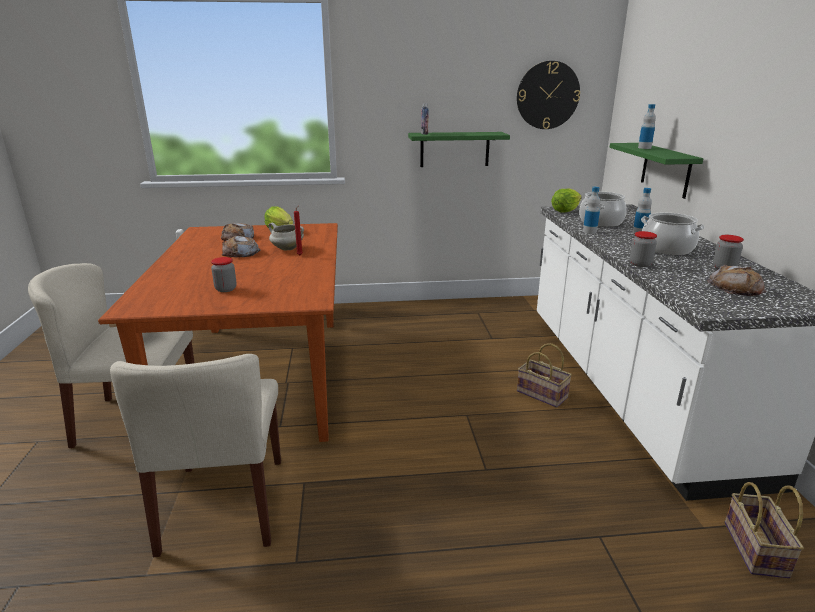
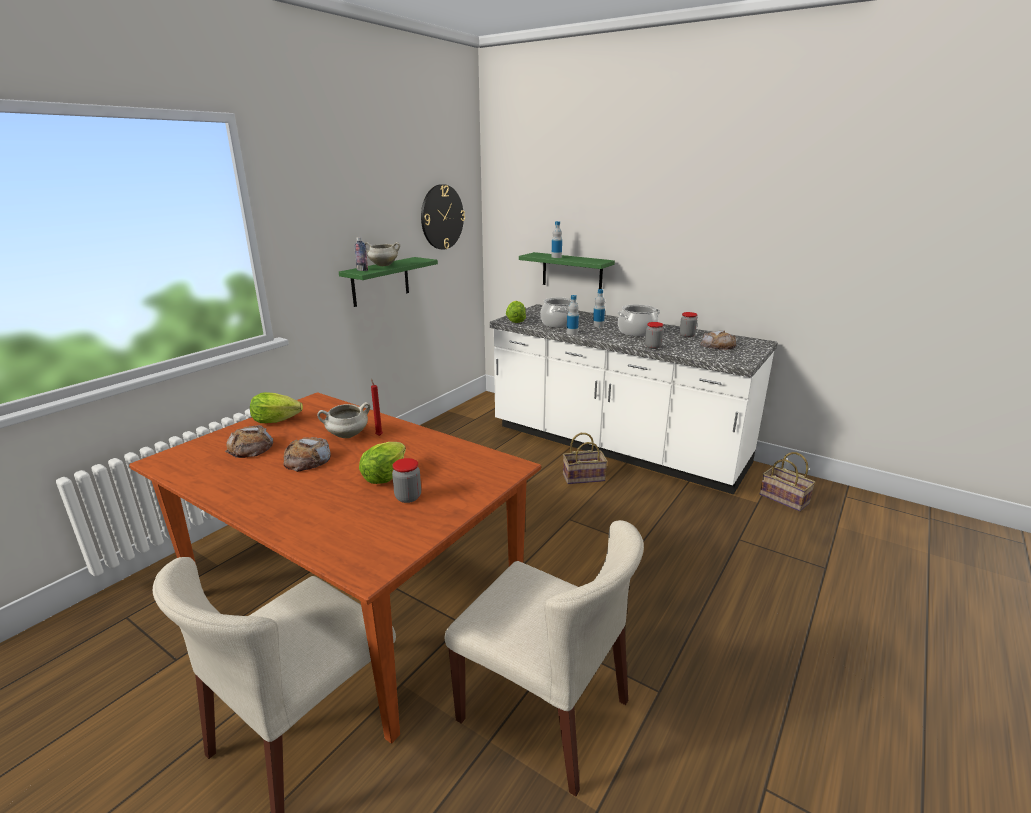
camera: 50 degrees left, 0 degrees up
(245, 275) = (384, 476): none -> lettuce
(450, 133) = (383, 265): none -> white cooking pot

